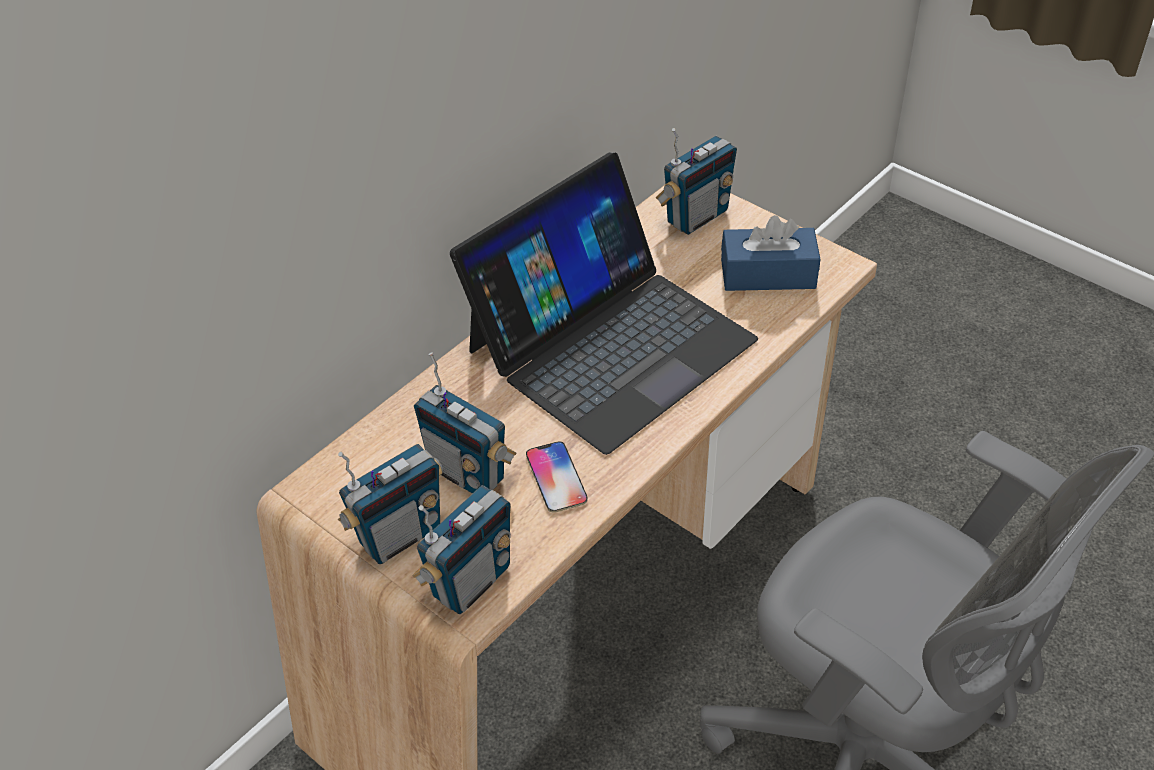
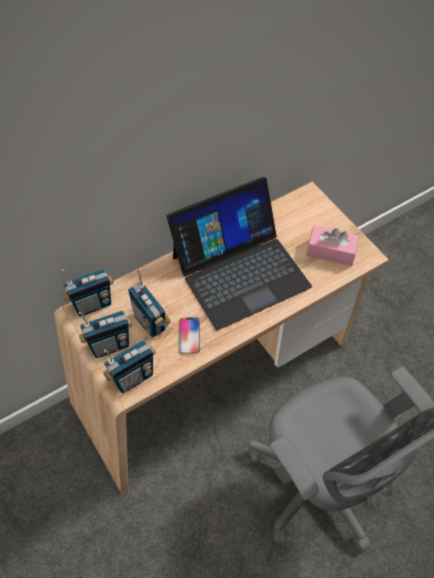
camera: 15 degrees right, 10 degrees up
(696, 216) = (308, 210): radio -> radio (92, 305)
(768, 274) = (331, 251): blue tissue box -> pink tissue box

